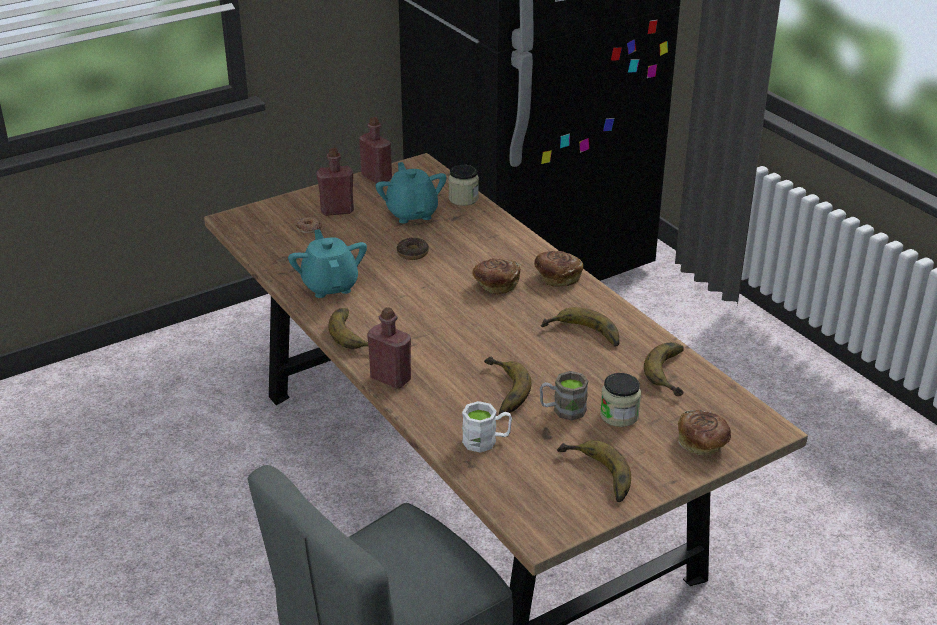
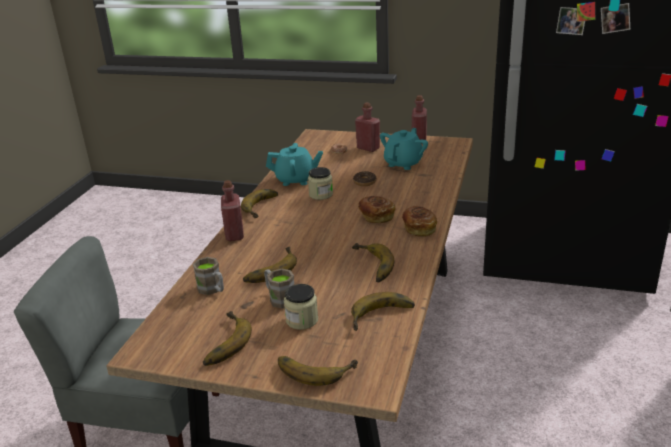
camera: 50 degrees right, 5 degrees down
(330, 285) = (296, 180): turquoise teapot -> turquoise teapot turned 60 degrees clockwise
(463, 199) = (446, 167): jar -> jar (321, 194)
(486, 441) = (213, 289): white mug -> brown mug
(702, 444) = (315, 368): bread -> banana

